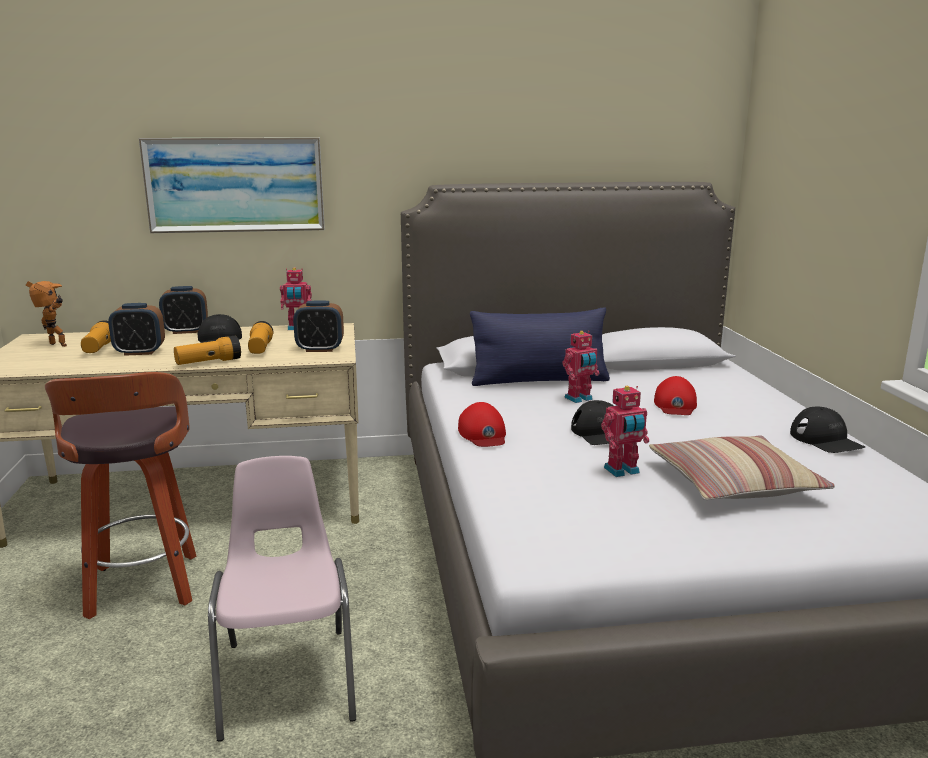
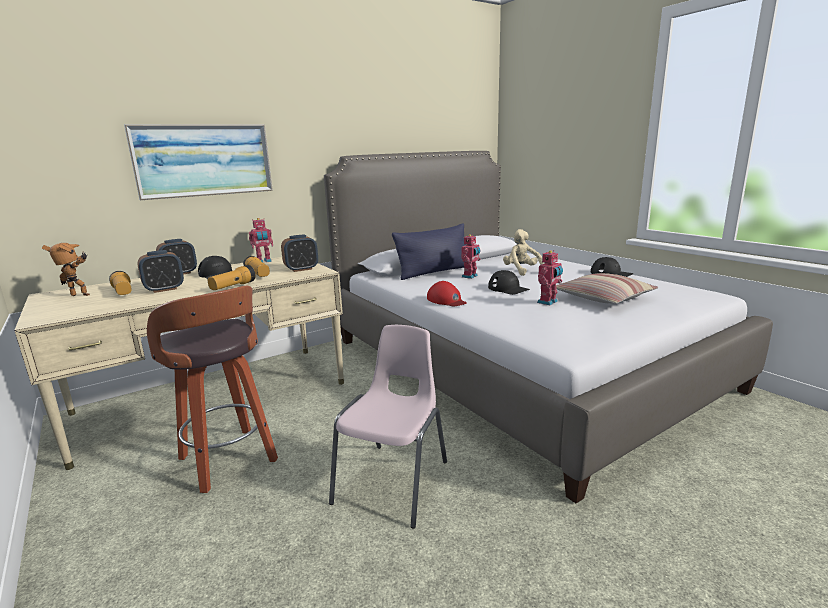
camera: 25 degrees left, 0 degrees up
(288, 679) = (394, 481): pink chair -> pink chair turned 60 degrees clockwise
(675, 405) = (522, 271): red cap -> beige plush toy

